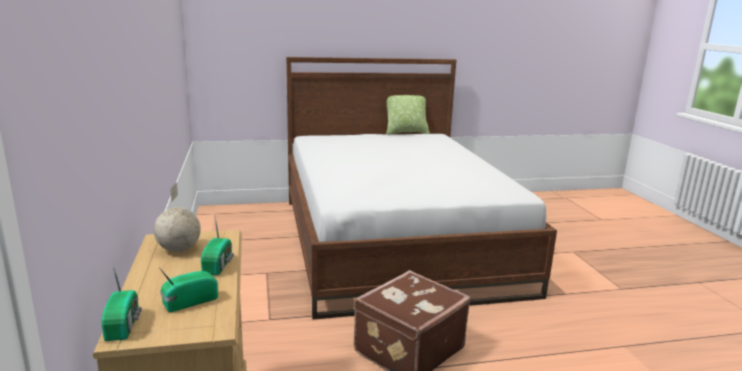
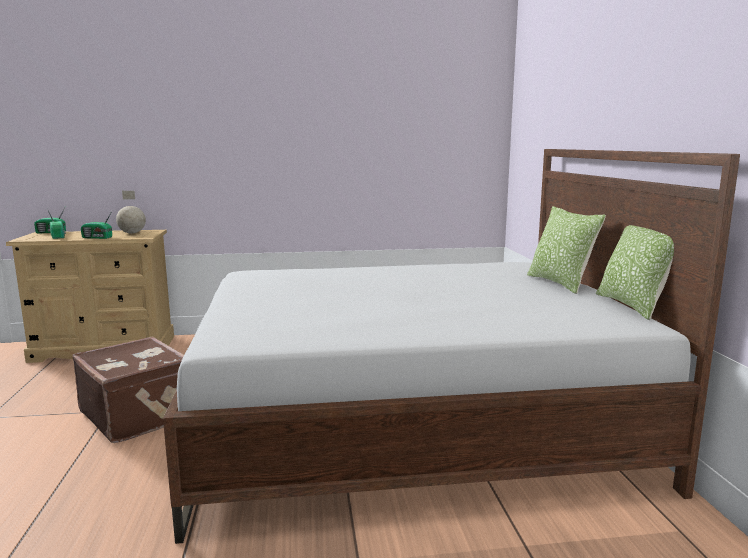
camera: 95 degrees right, 5 degrees down
(364, 136) = (560, 283): none -> pillow

